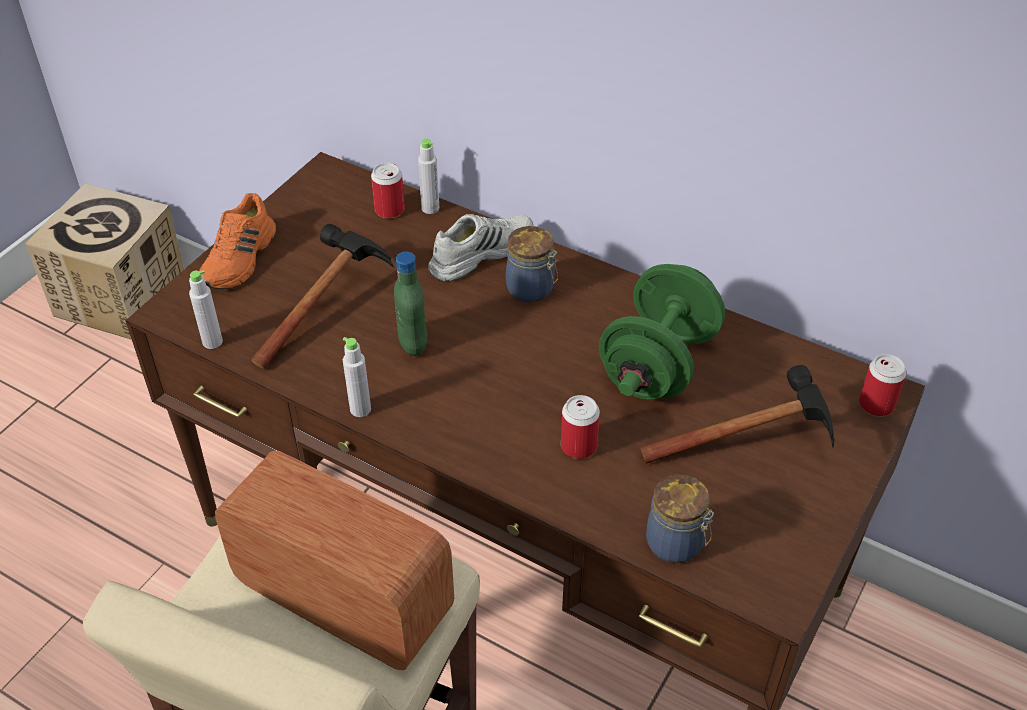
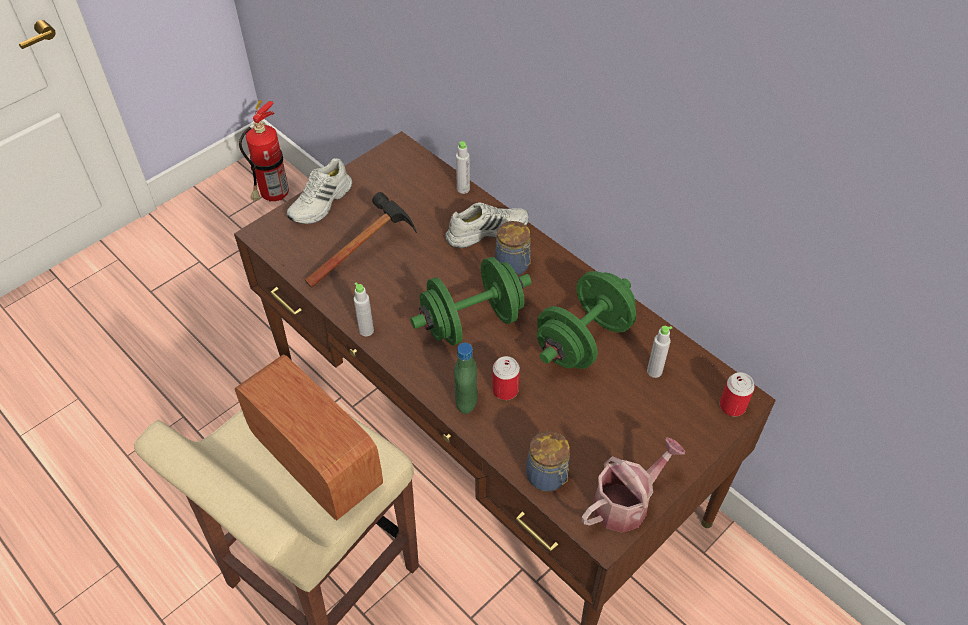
camera: 15 degrees right, 5 degrees up
(121, 297) = (273, 197): cardboard box -> fire extinguisher
(212, 342) = (284, 260): grey bottle -> grey bottle (654, 371)
(240, 259) = (321, 203): orange shoe -> white shoe
(389, 210) = (434, 185): can -> none
(413, 343) = (417, 290): green bottle -> green bottle (466, 402)
(502, 370) = (472, 322): none -> green dumbbell
(753, 442) = (630, 415): hammer -> none
(791, 552) = (626, 502): none -> watering can

